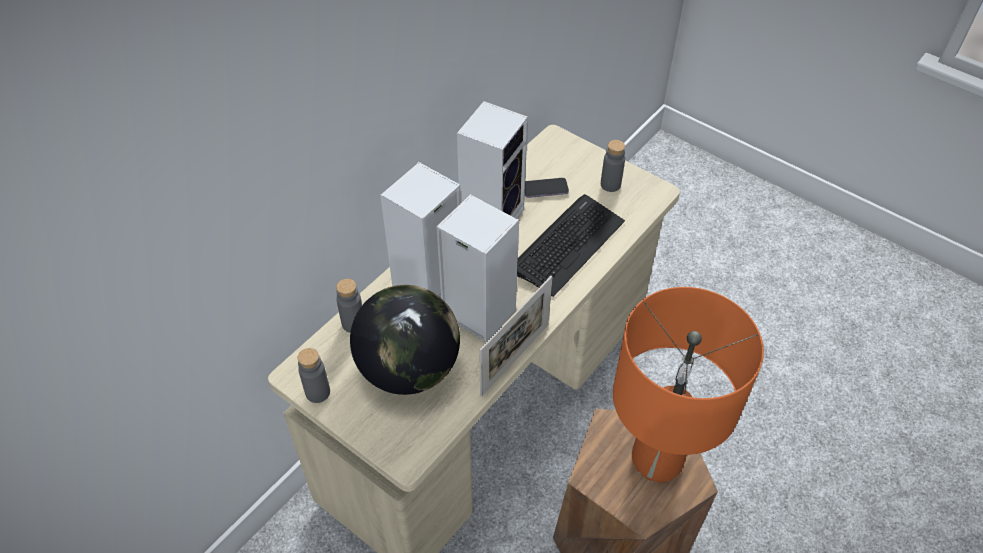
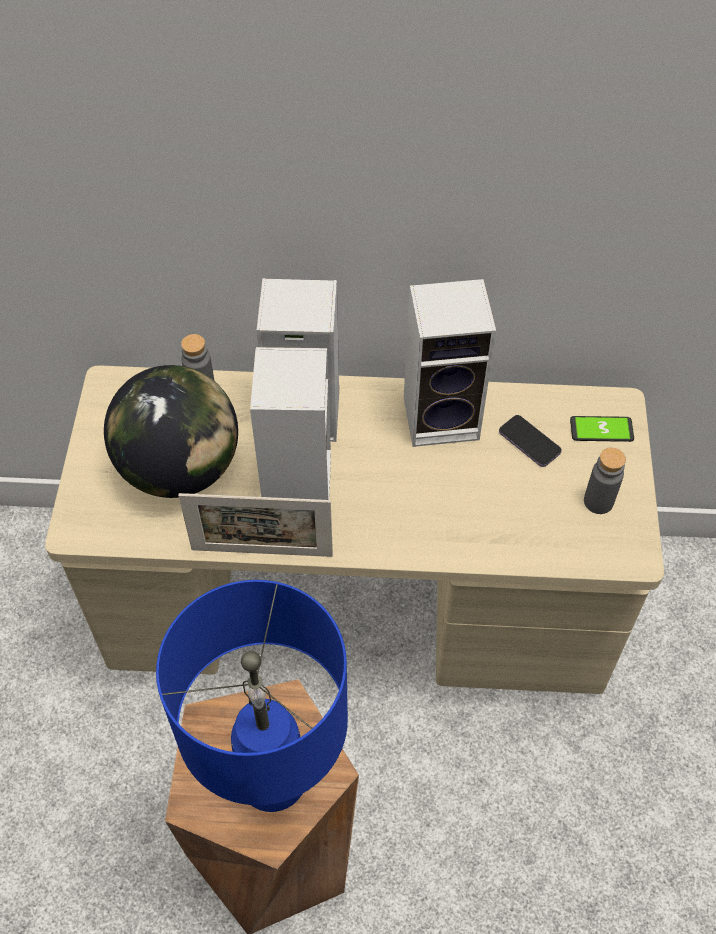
camera: 55 degrees right, 5 degrees up
(318, 392) = (101, 414): grey bottle -> none
(564, 155) = (601, 430): none -> phone
(567, 245) = (463, 510): keyboard -> none
(656, 459) = (274, 779): orange table lamp -> blue table lamp

